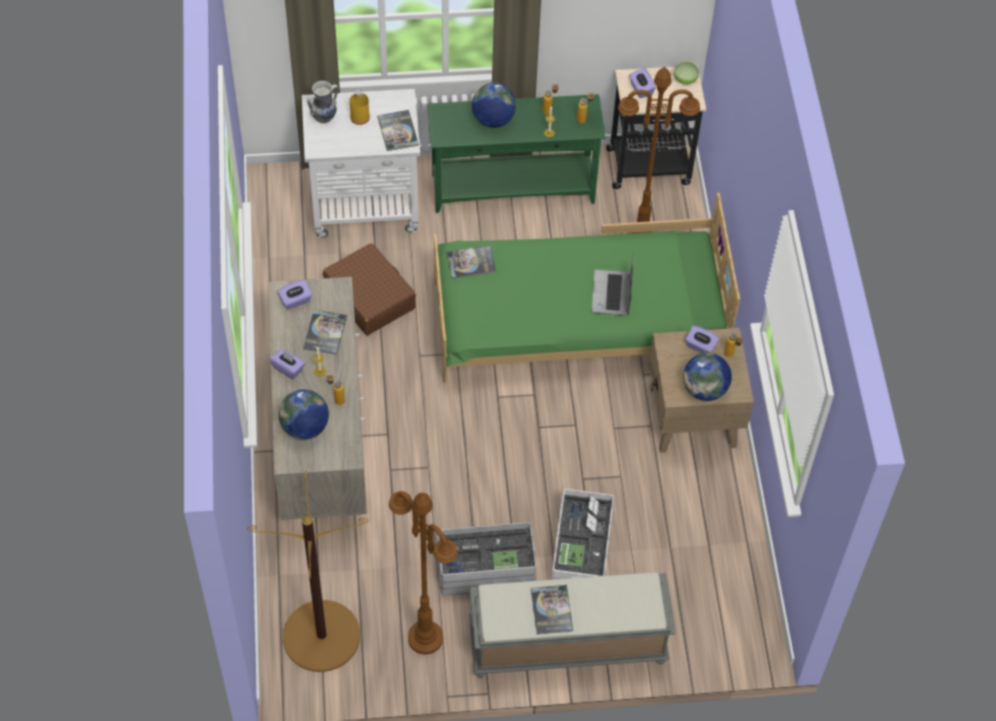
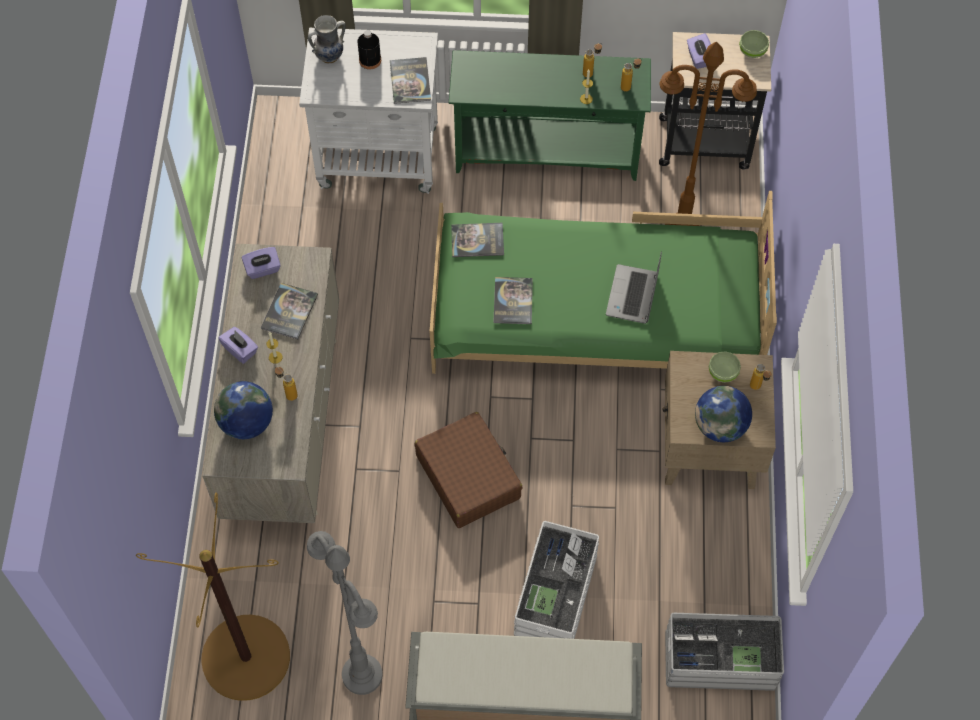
camera: 10 degrees right, 5 degrees up
(360, 117) = (370, 60): yellow bottle -> black bottle
(369, 296) = (366, 263): brown suitcase -> brown suitcase (468, 476)
(425, 638) = (361, 674): brown floor lamp -> grey floor lamp
(485, 569) = (443, 601): grey storage box -> grey storage box (720, 660)
(493, 119) = (524, 77): globe -> none
(551, 610) = (500, 673): book -> book (513, 301)
(700, 346) = (723, 373): purple tissue box -> green bowl

